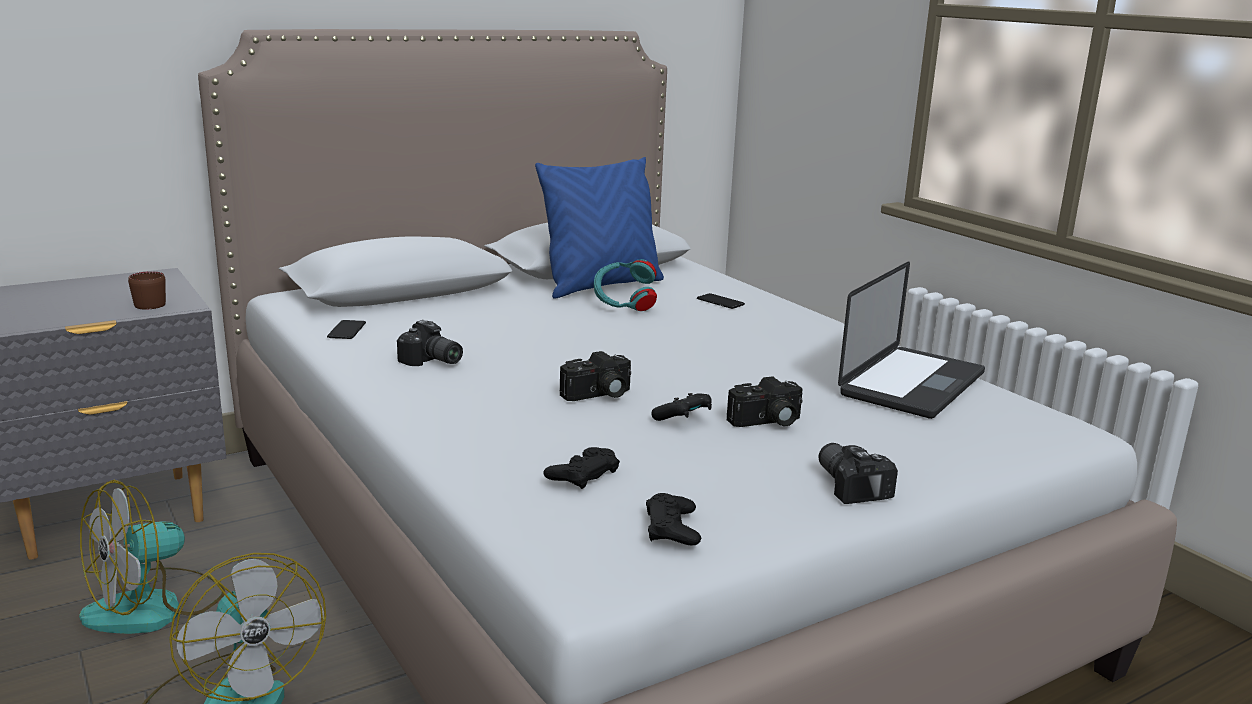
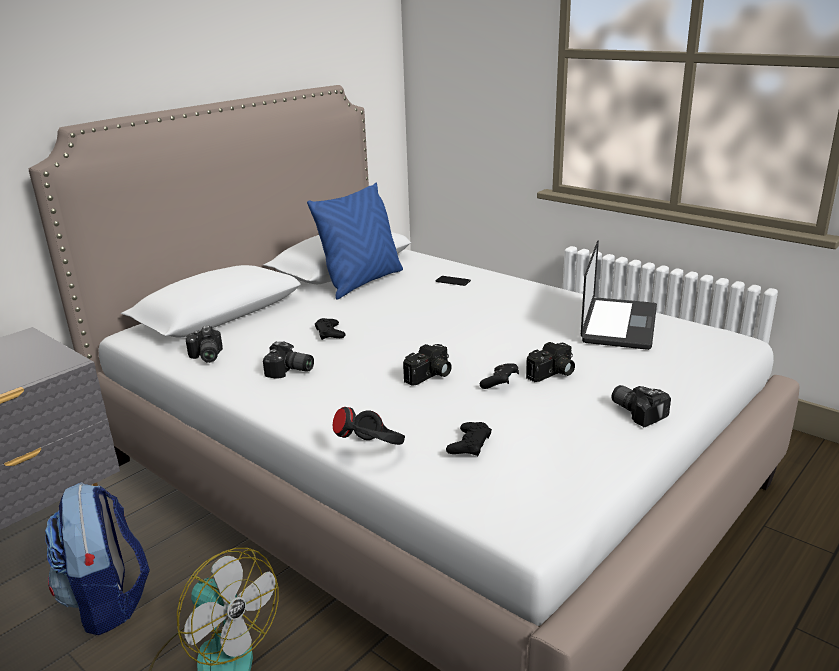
camera: 15 degrees left, 5 degrees up
(151, 303) = (38, 364): brown mug -> none
(155, 607) = (108, 601): fan -> backpack
(347, 330) = (205, 357): phone -> camera
(459, 459) = (373, 450): none -> black headphones
(624, 306) = (391, 297): turquoise headphones -> none
(672, 528) = (555, 472): black game controller -> black game controller (330, 333)

